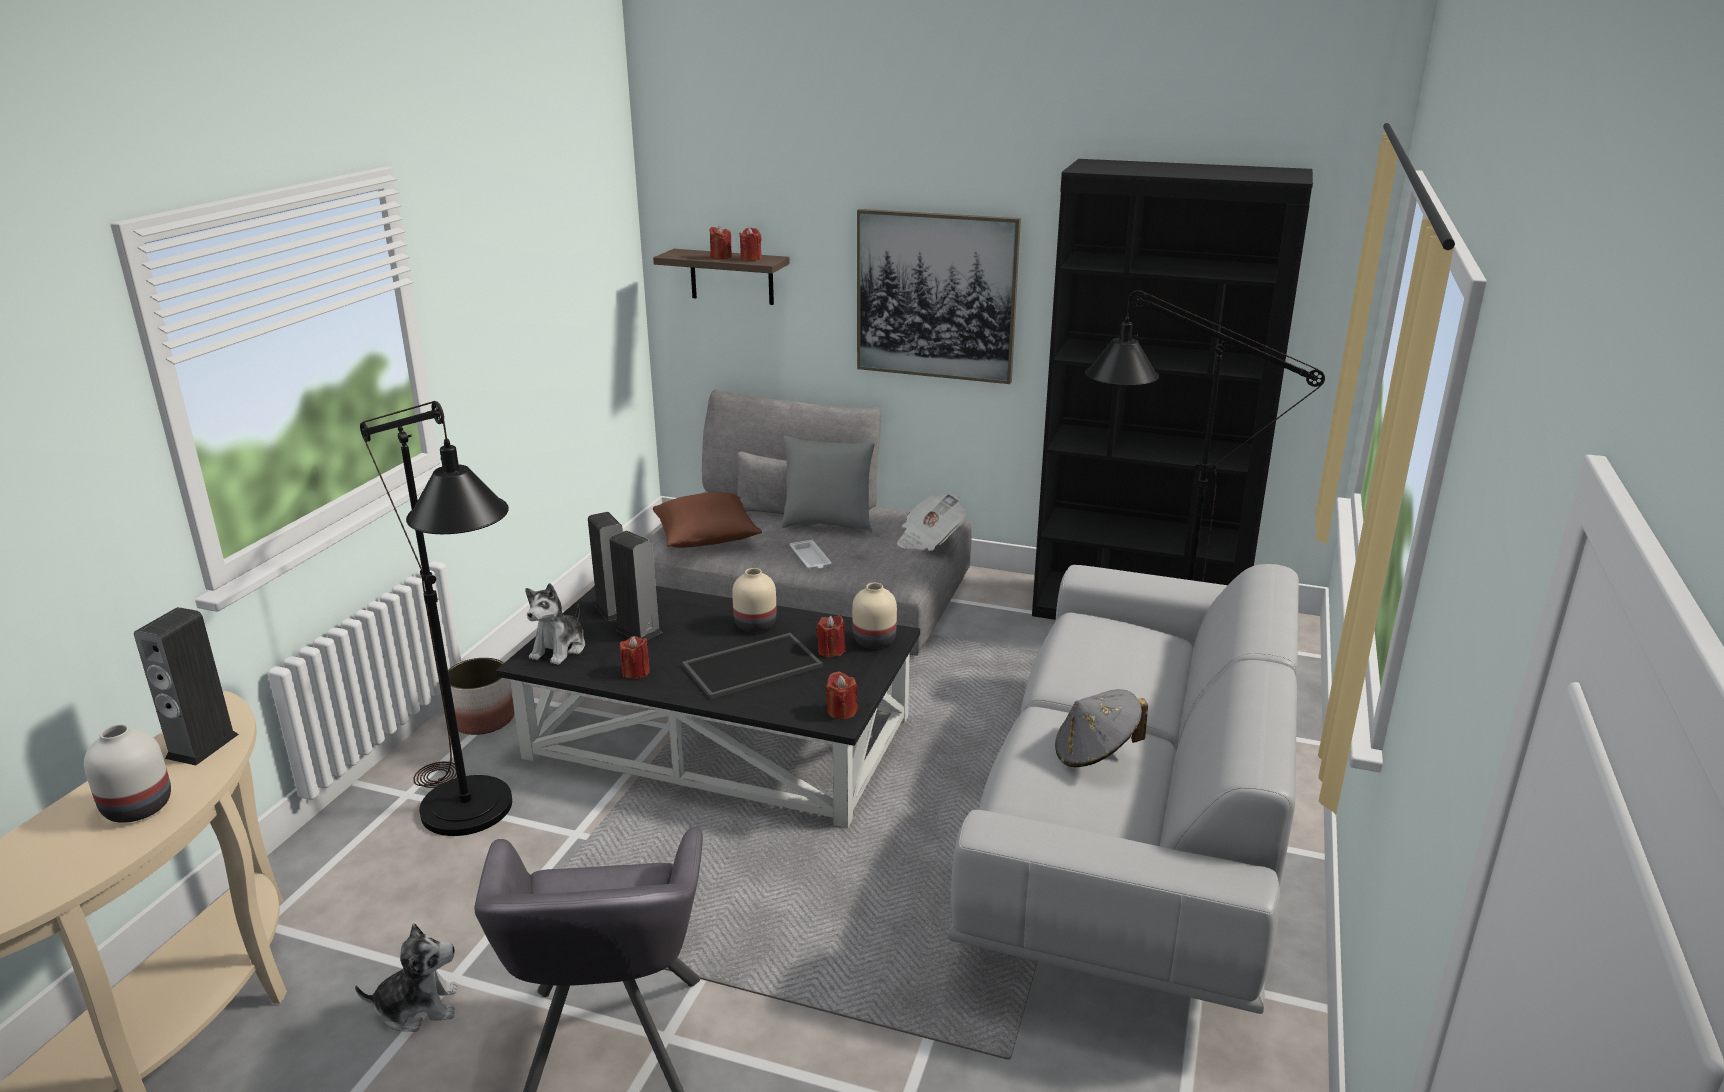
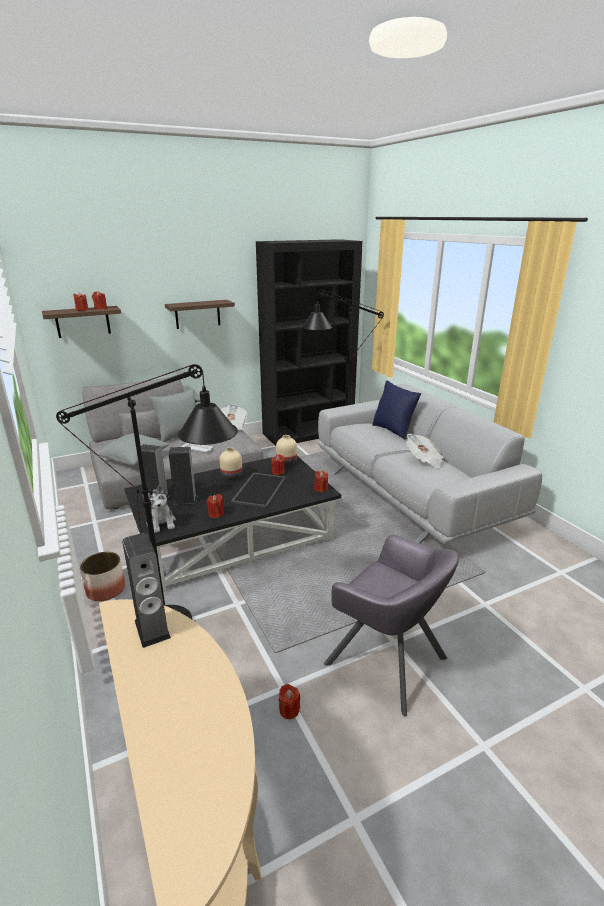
camera: 45 degrees left, 0 degrees up
(138, 808) = (186, 675): white vase -> none
(418, 1007) = (289, 710): plush toy -> red candle
(707, 538) = (134, 459): brown pillow -> grey pillow
(936, 296) = (197, 314): picture -> shelf
(1095, 753) = (424, 460): grey hat -> newspaper
(1173, 669) = (393, 431): none -> blue pillow

